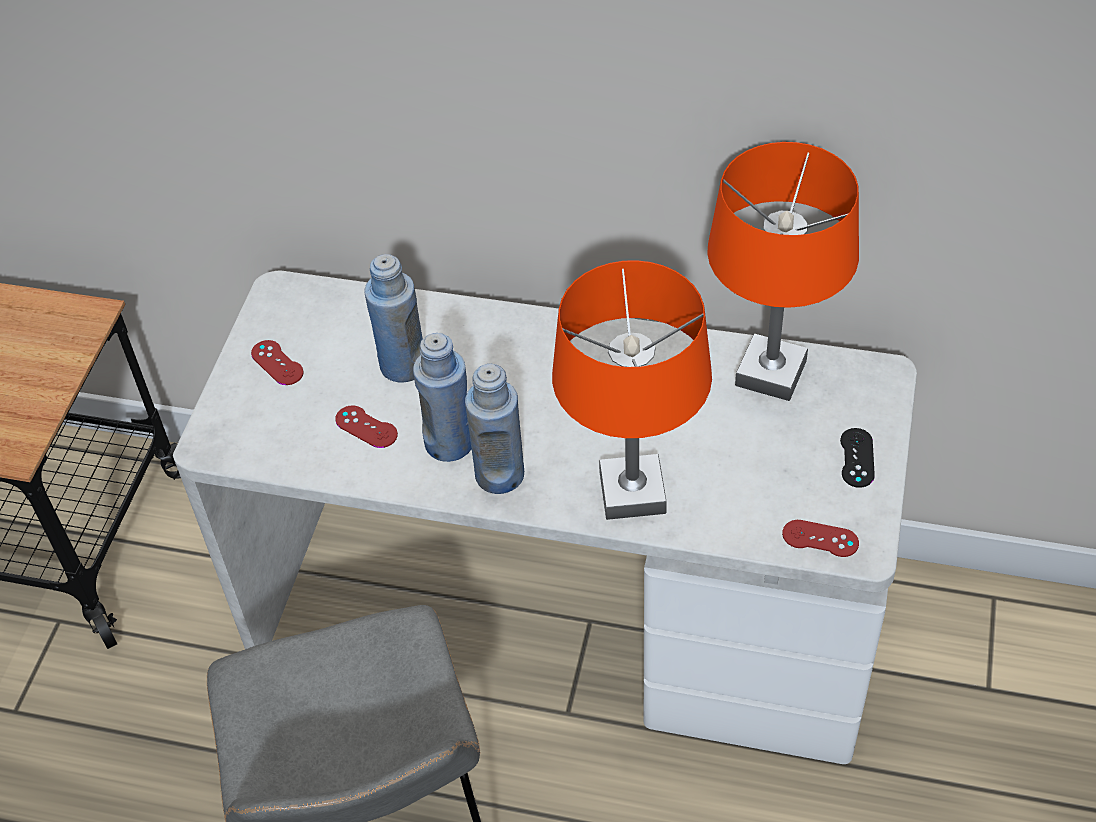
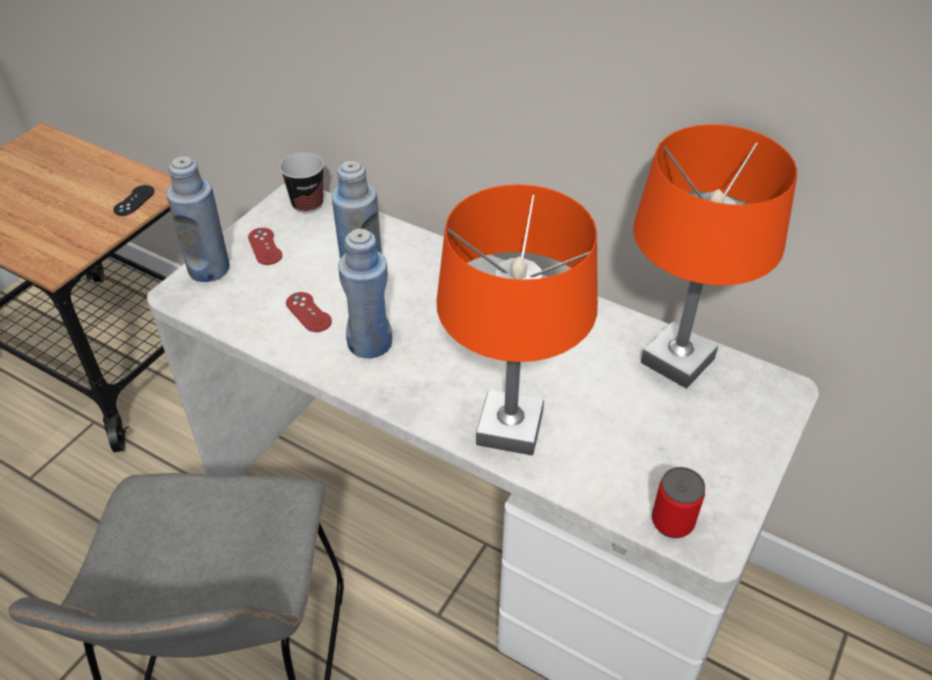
camera: 15 degrees right, 5 degrees down
(299, 297) = (307, 204): none -> cup
(499, 474) = (400, 380): blue bottle -> blue bottle (209, 269)
(820, 538) = (672, 522): red game controller -> can
(857, 458) = (734, 456): black game controller -> black game controller (134, 201)

